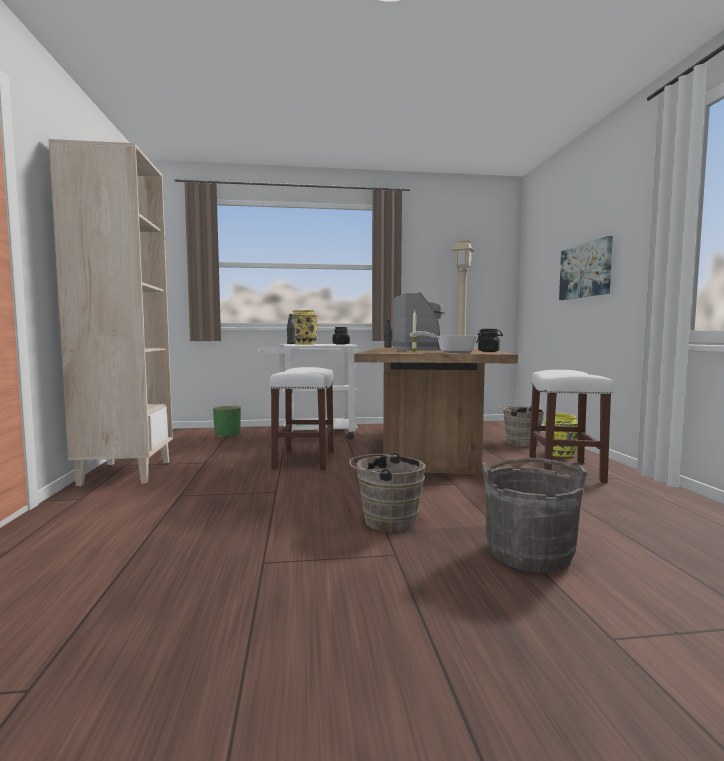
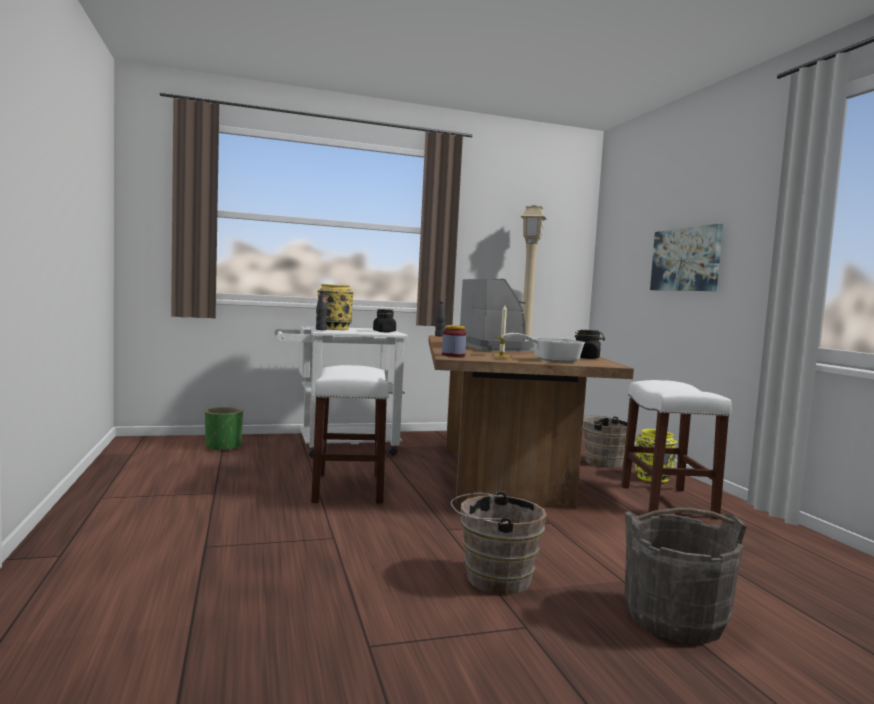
camera: 10 degrees left, 0 degrees up
(126, 472) = (107, 510): beige bookcase -> none
(373, 352) = (453, 355): none -> jar

